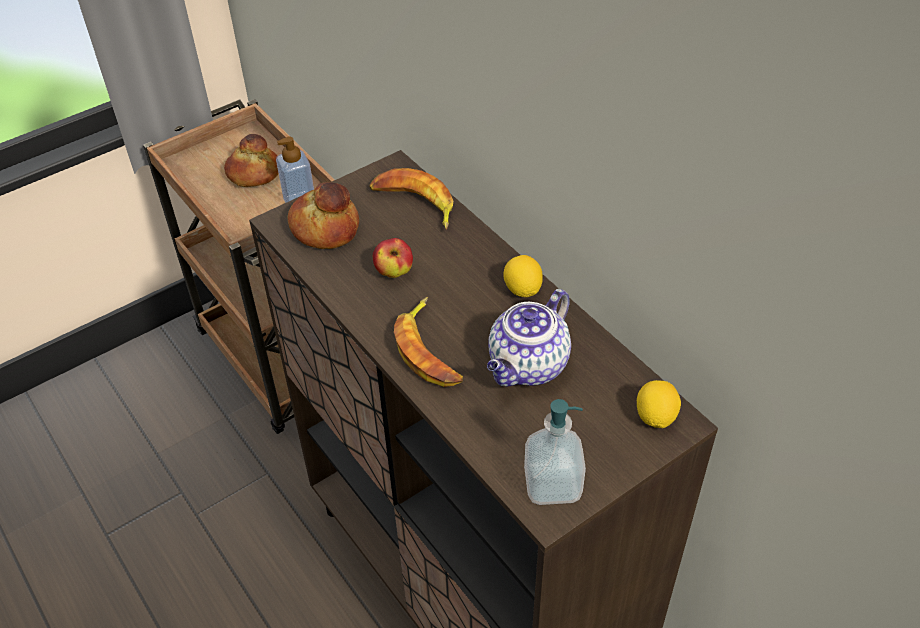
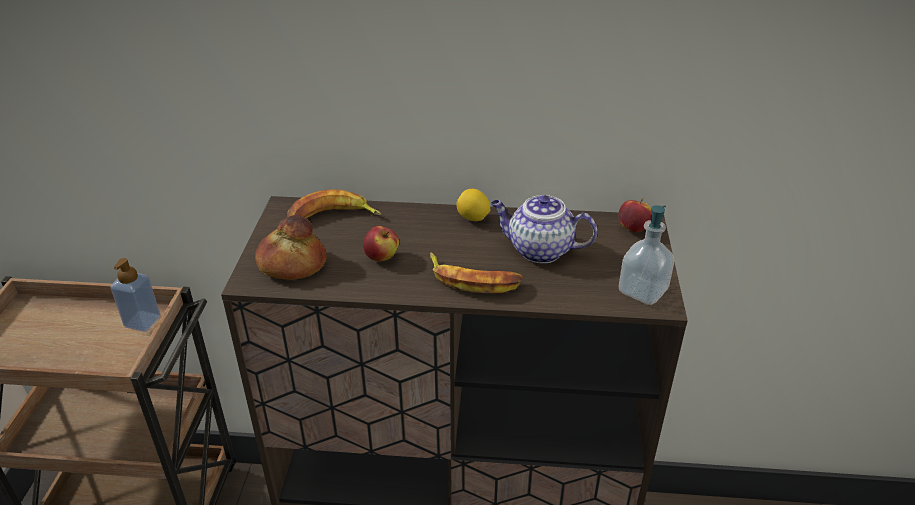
camera: 50 degrees left, 10 degrees down
(254, 174) = (70, 328): bread -> none
(528, 367) = (539, 250): teapot -> teapot turned 120 degrees clockwise
(655, 417) = (633, 228): lemon -> apple

